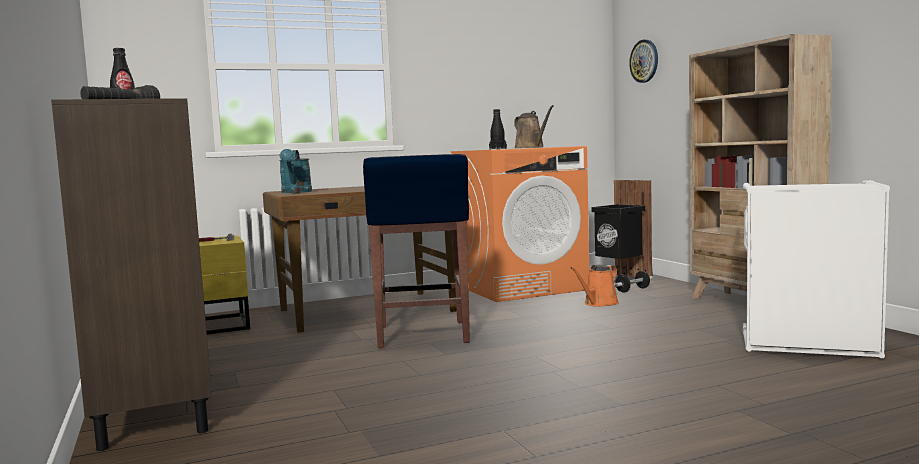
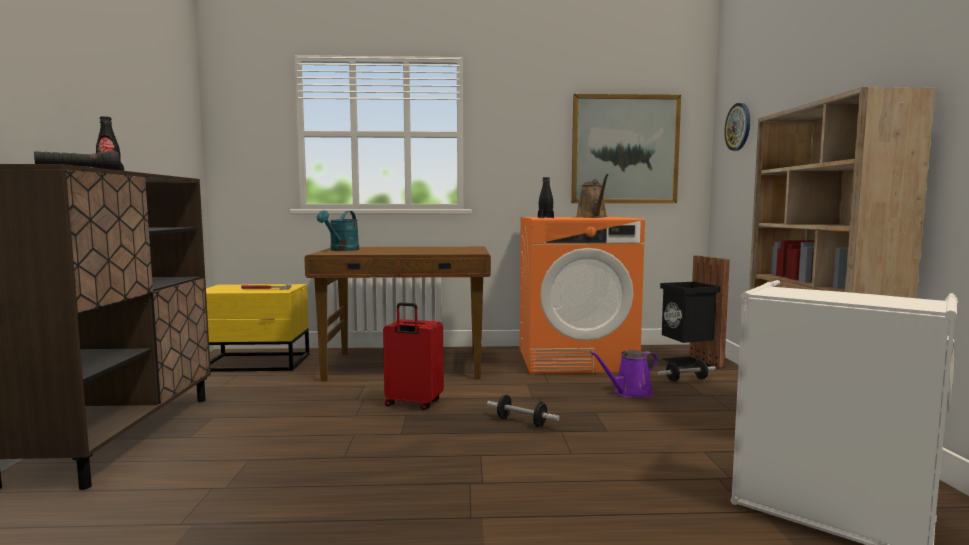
camera: 20 degrees right, 0 degrees up
(422, 335) = (413, 404): blue stool -> red suitcase
(537, 332) = (521, 422): none -> dumbbell
(541, 82) = (624, 149): none -> picture
(599, 303) = (629, 393): orange watering can -> purple watering can

